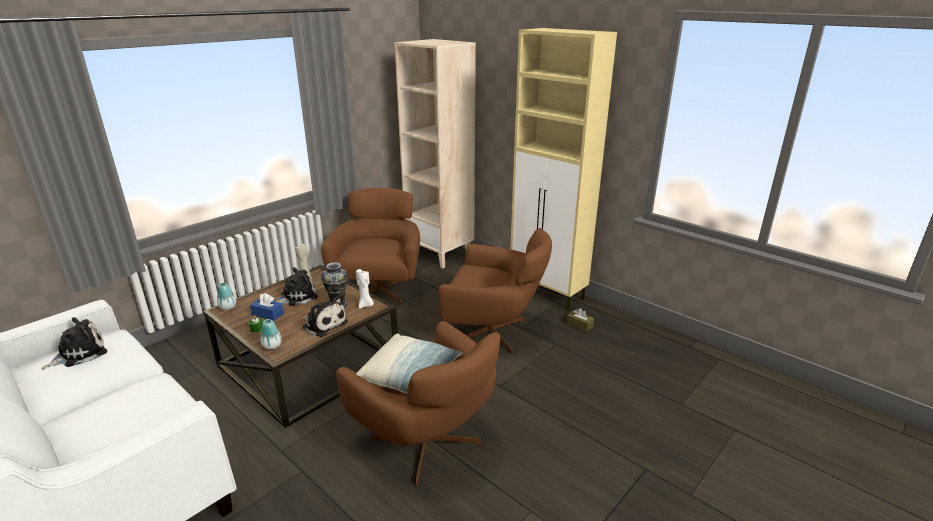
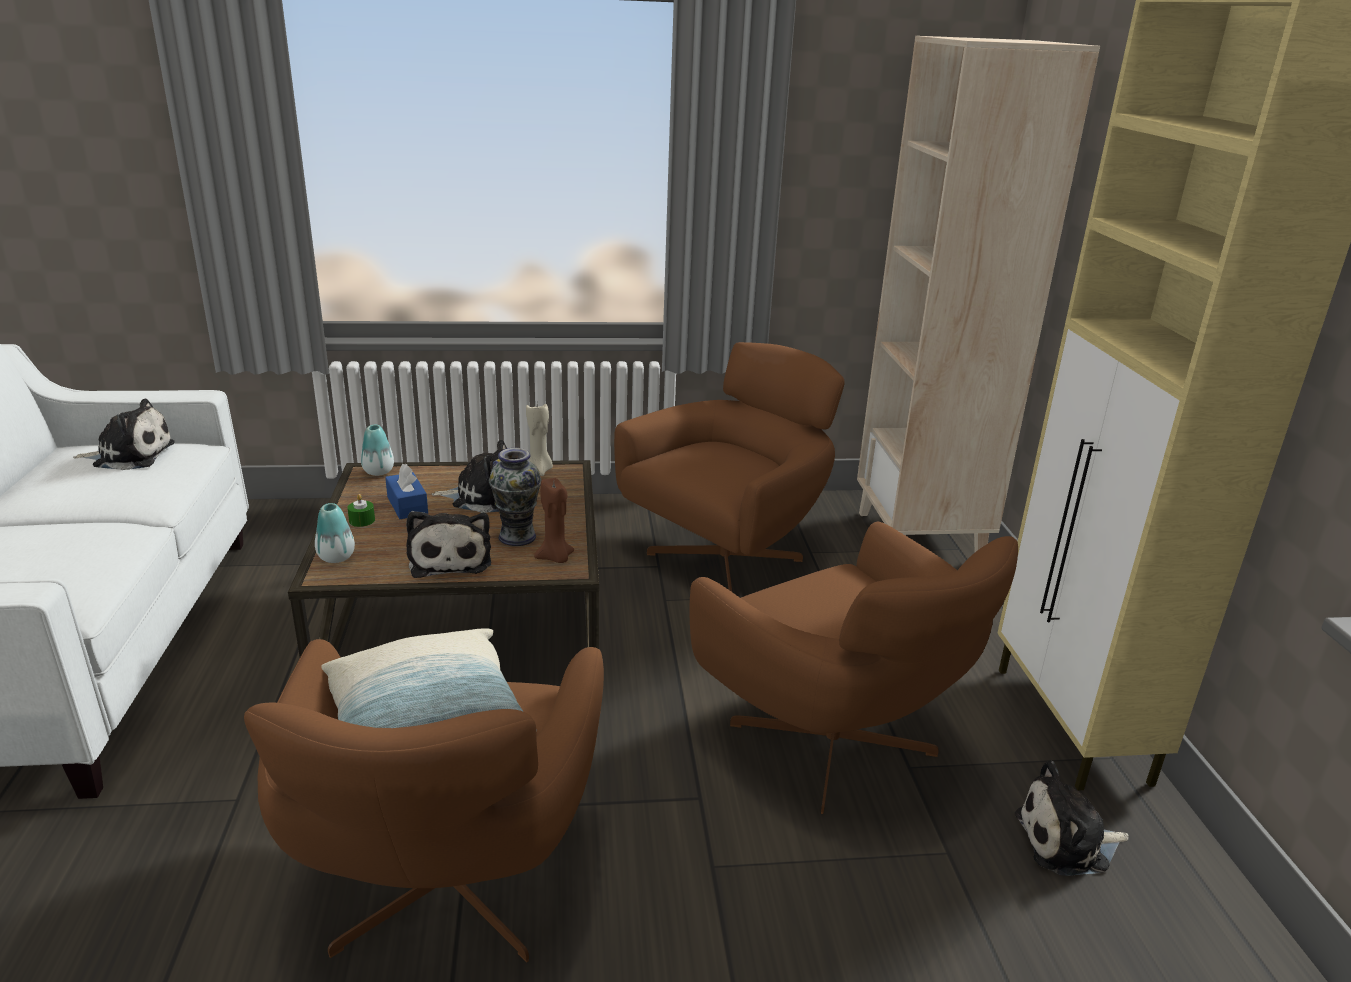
camera: 40 degrees right, 0 degrees up
(365, 305) = (555, 558): white candle -> brown candle
(579, 325) = (1067, 842): brown tissue box -> plush toy

